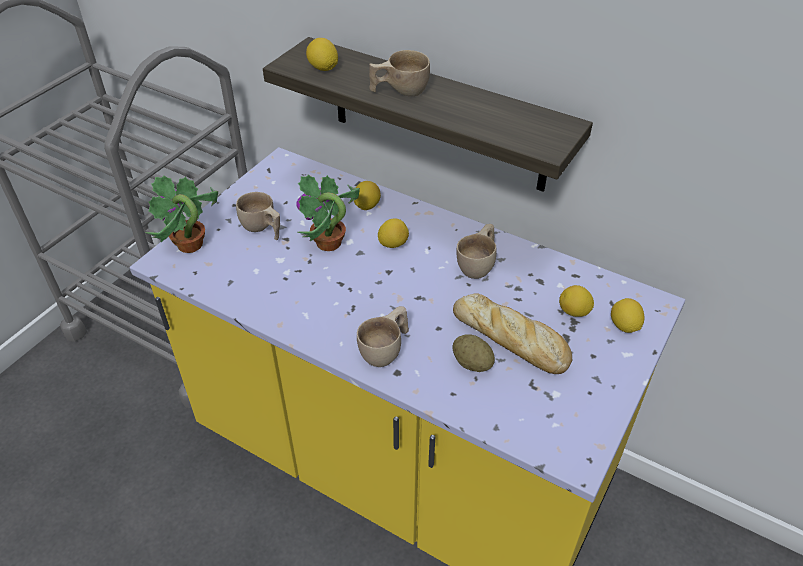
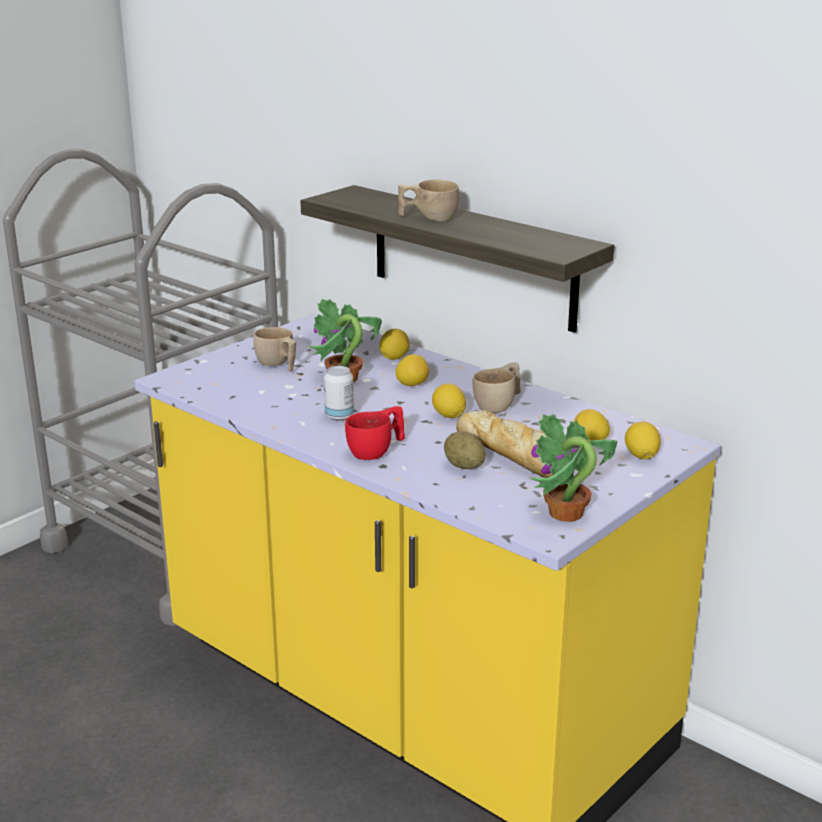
camera: 10 degrees right, 20 degrees down
(189, 245) = (199, 370): potted plant -> potted plant (565, 514)
(323, 68) = (359, 202): lemon -> lemon (448, 416)
(338, 301) = (339, 416): none -> can
(386, 350) = (377, 450): beige cup -> red cup

